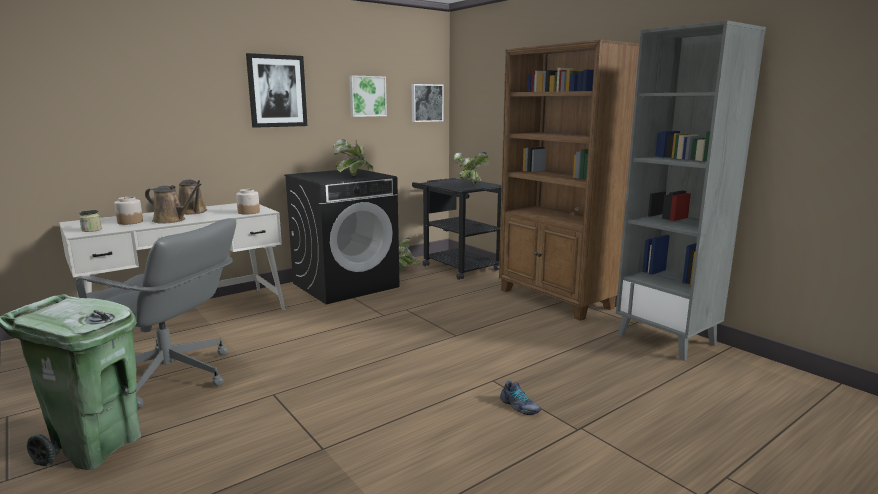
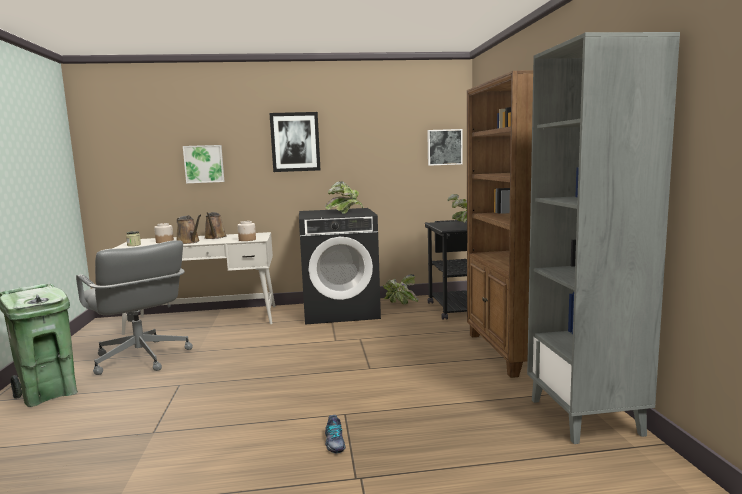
camera: 30 degrees right, 5 degrees down
(367, 96) = (380, 143): picture -> picture (204, 164)

